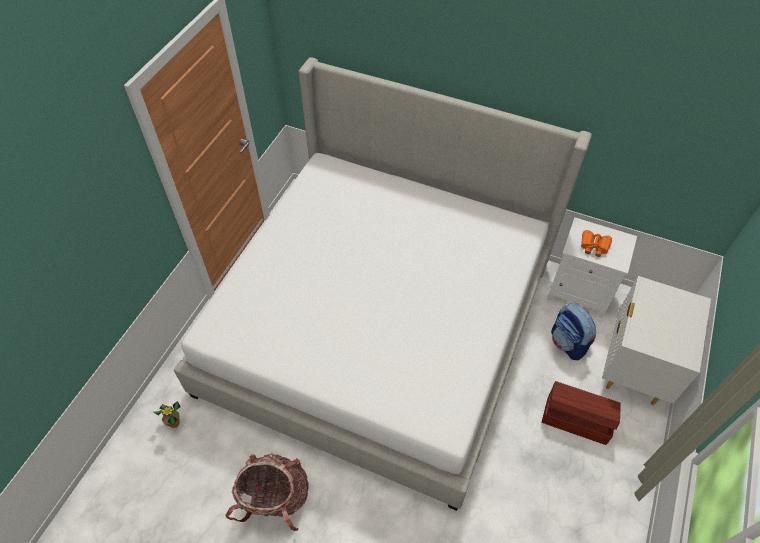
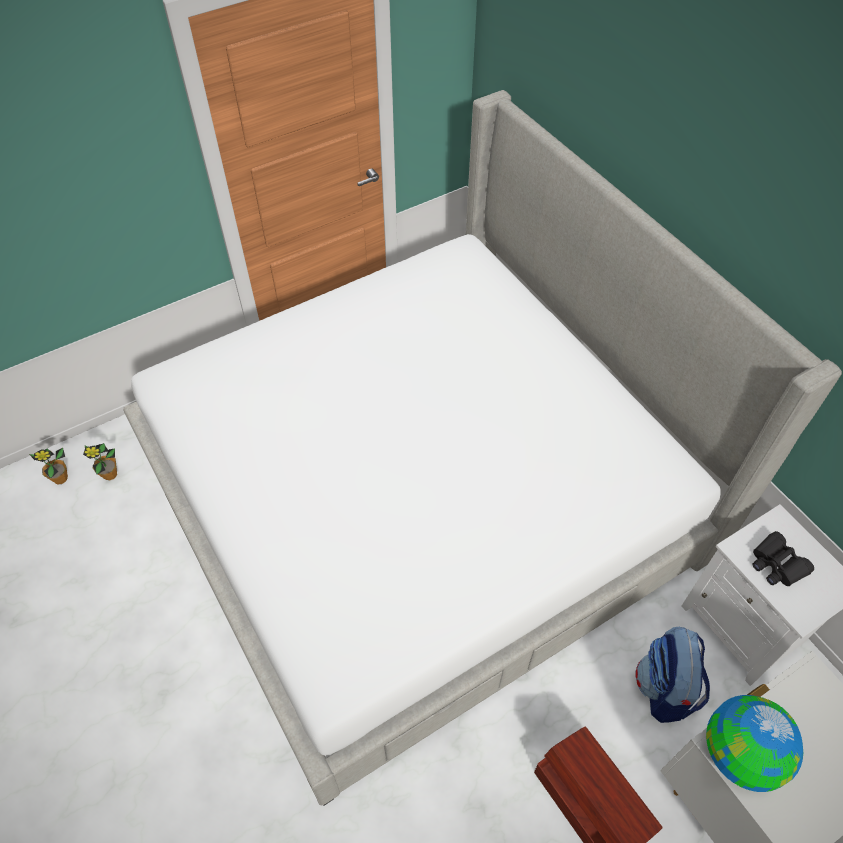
camera: 35 degrees right, 0 degrees up
(141, 446) = (60, 478): none -> potted plant
(275, 499) = (136, 632): backpack -> none
(594, 246) = (776, 564): orange binoculars -> black binoculars
(644, 339) = (740, 754): none -> globe

